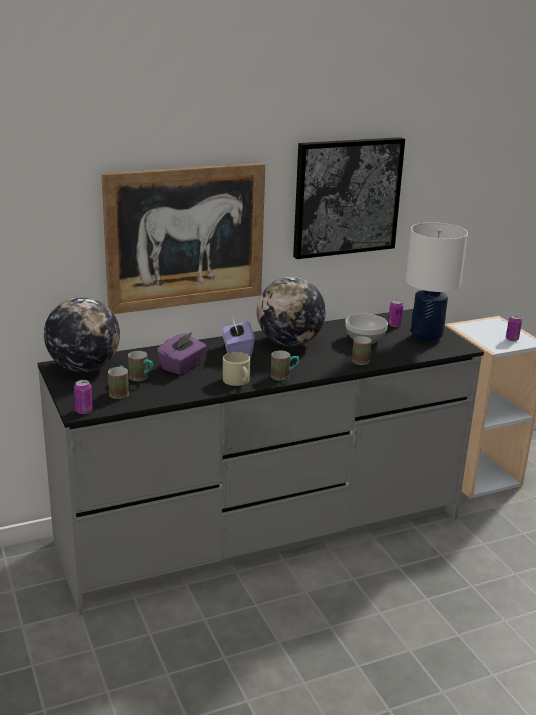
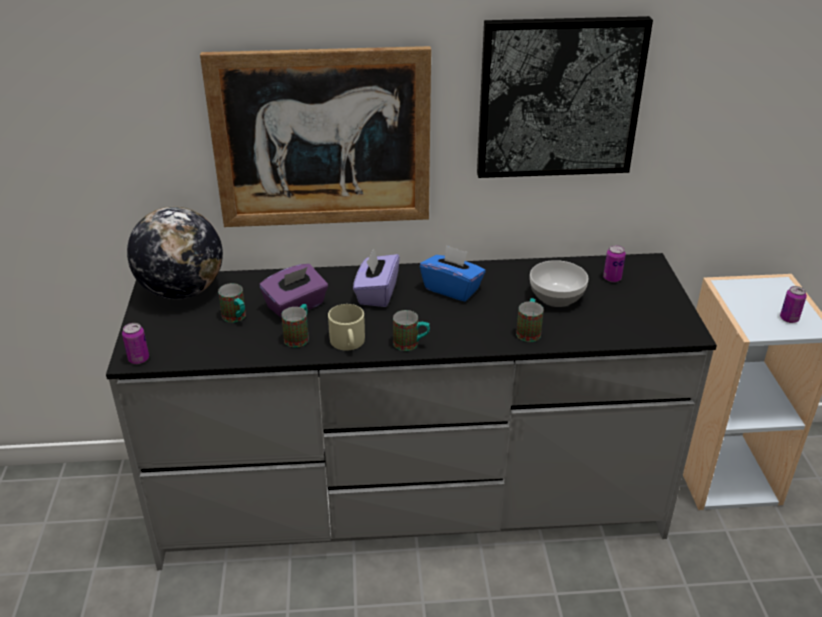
camera: 20 degrees right, 10 degrees up
(119, 392) = (197, 336): mug -> mug (299, 336)
(289, 343) = (452, 289): globe -> blue tissue box
(425, 337) = (644, 307): white table lamp -> none

